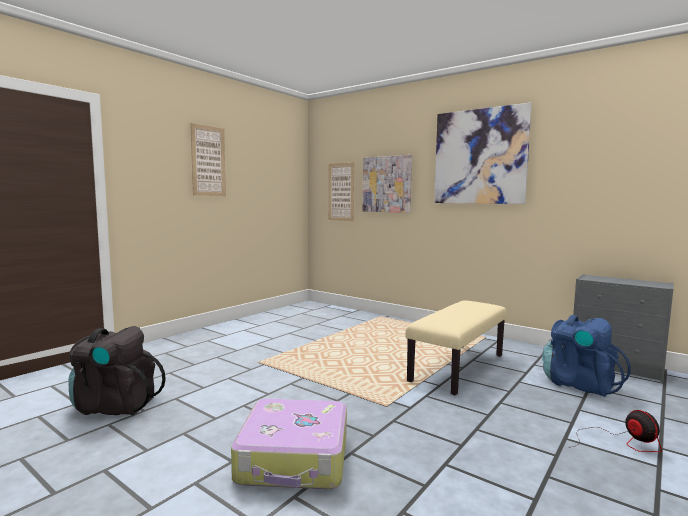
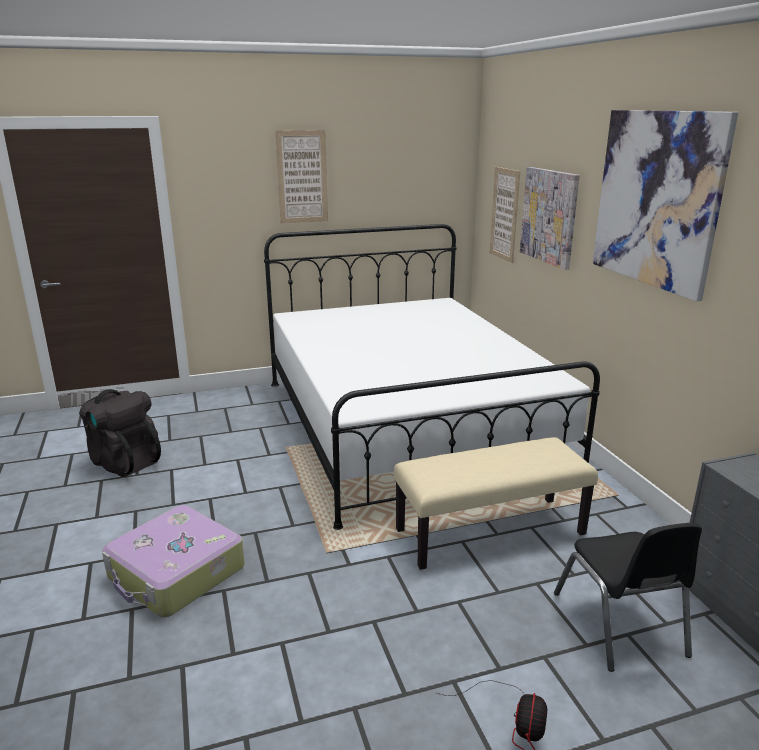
camera: 35 degrees right, 15 degrees up
(325, 334) = (406, 426): none -> white bed
(579, 384) = (619, 624): blue backpack -> black chair

